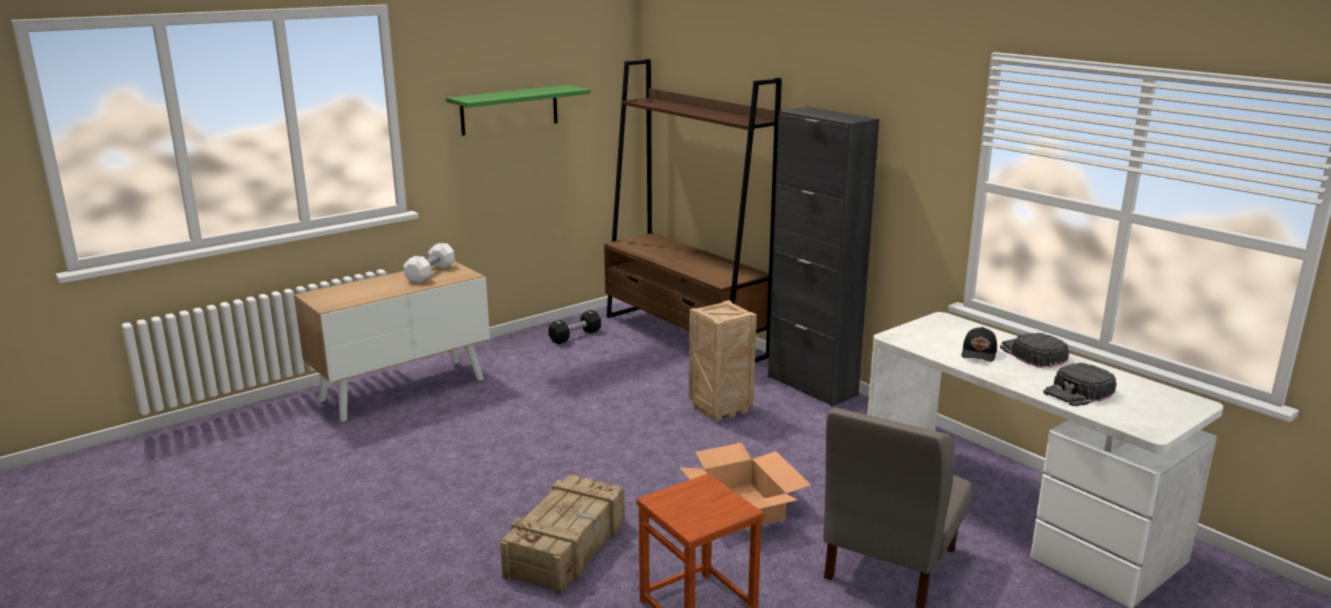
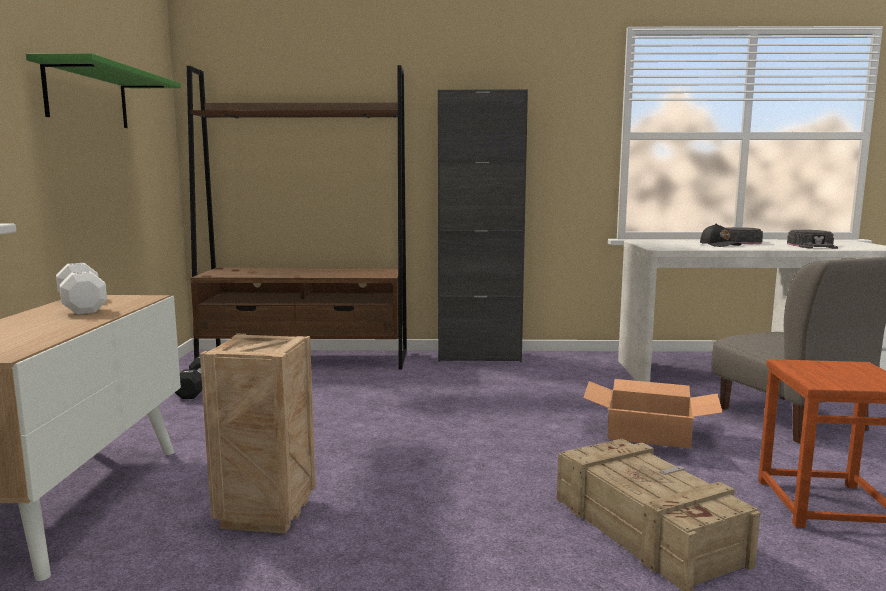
camera: 50 degrees left, 10 degrees down
(721, 408) = (461, 388): crate -> crate (265, 512)

